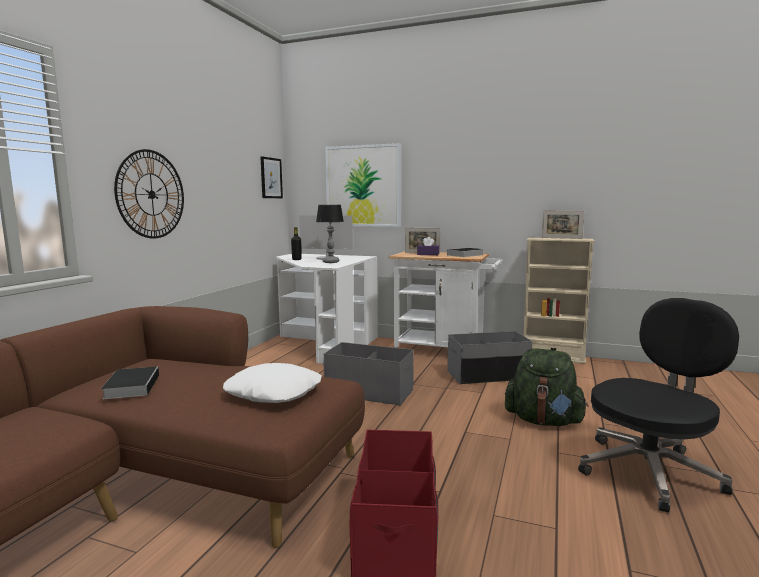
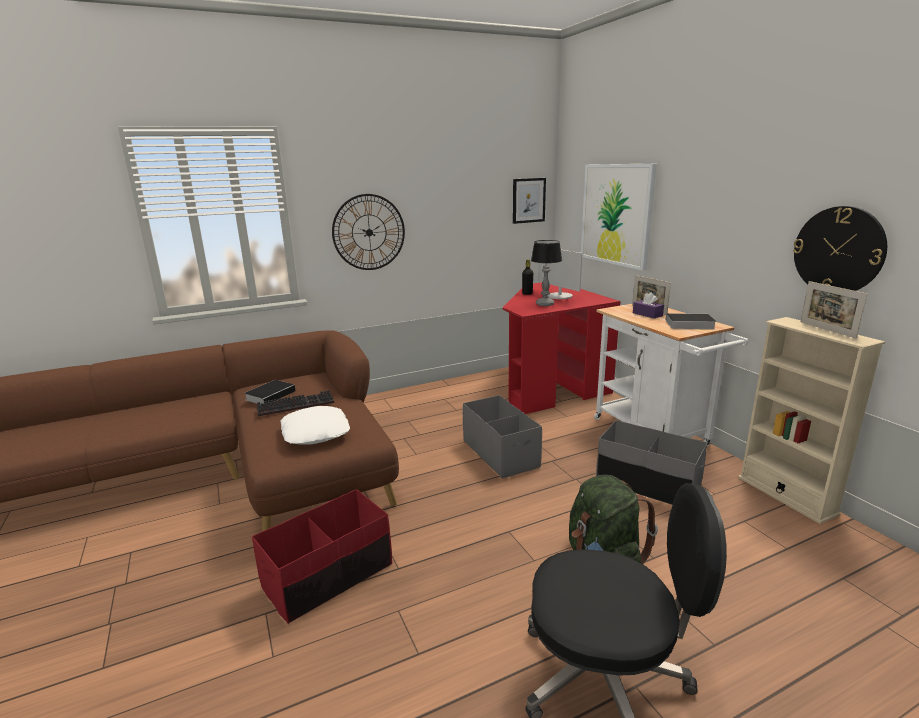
camera: 45 degrees right, 10 degrees up
(193, 382) = (297, 404): none -> keyboard
(324, 343) = (549, 385): white desk -> red desk
(553, 190) = (838, 250): none -> wall clock

